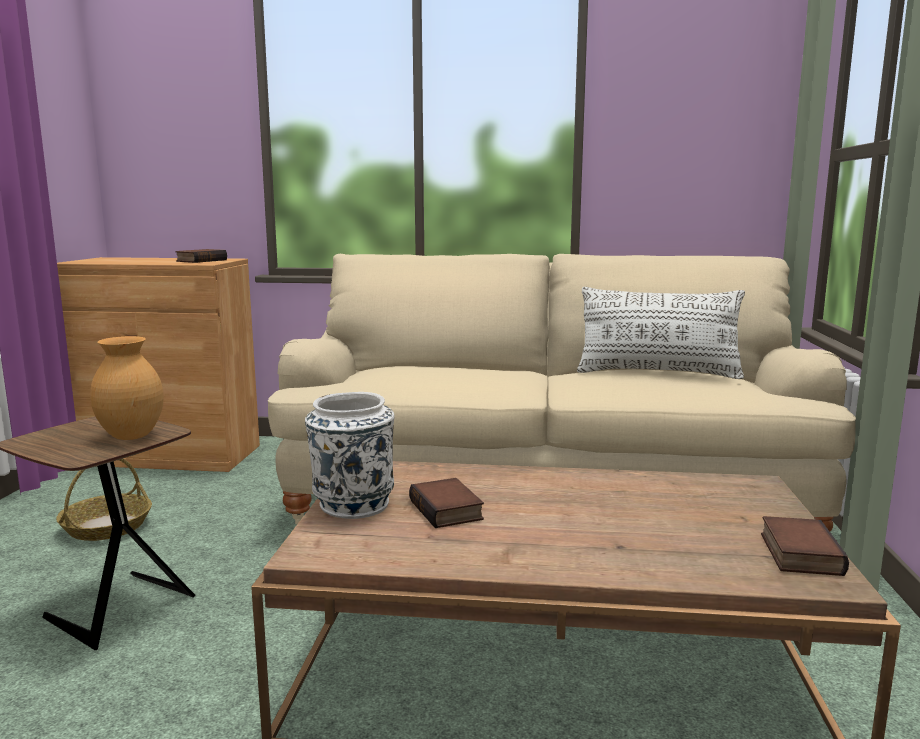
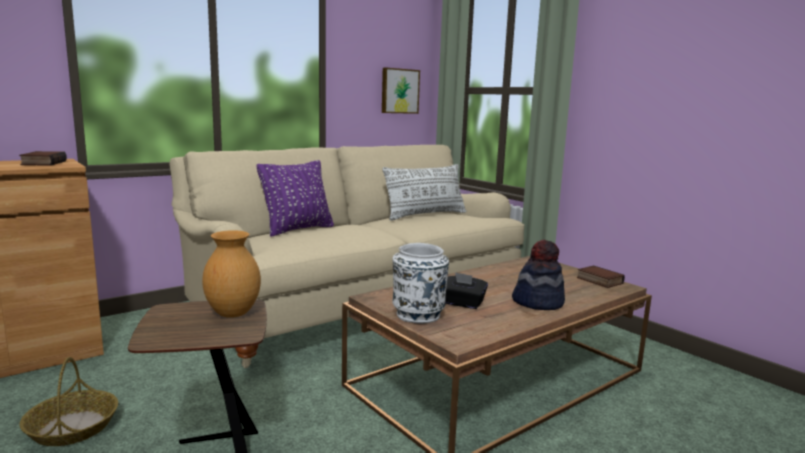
camera: 45 degrees left, 0 degrees up
(432, 365) = (297, 229): none -> purple pillow
(448, 510) = (463, 303): book -> black tissue box
(566, 547) = (538, 302): none -> hat
(728, 166) = (399, 91): none -> picture

